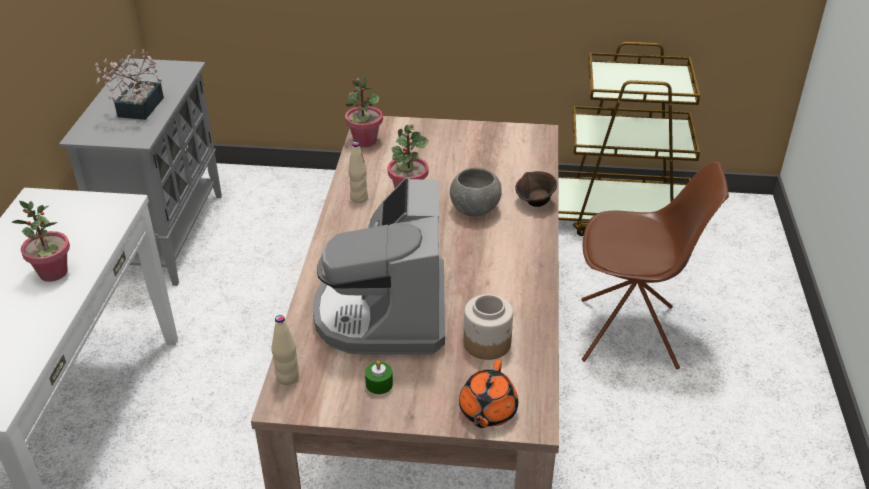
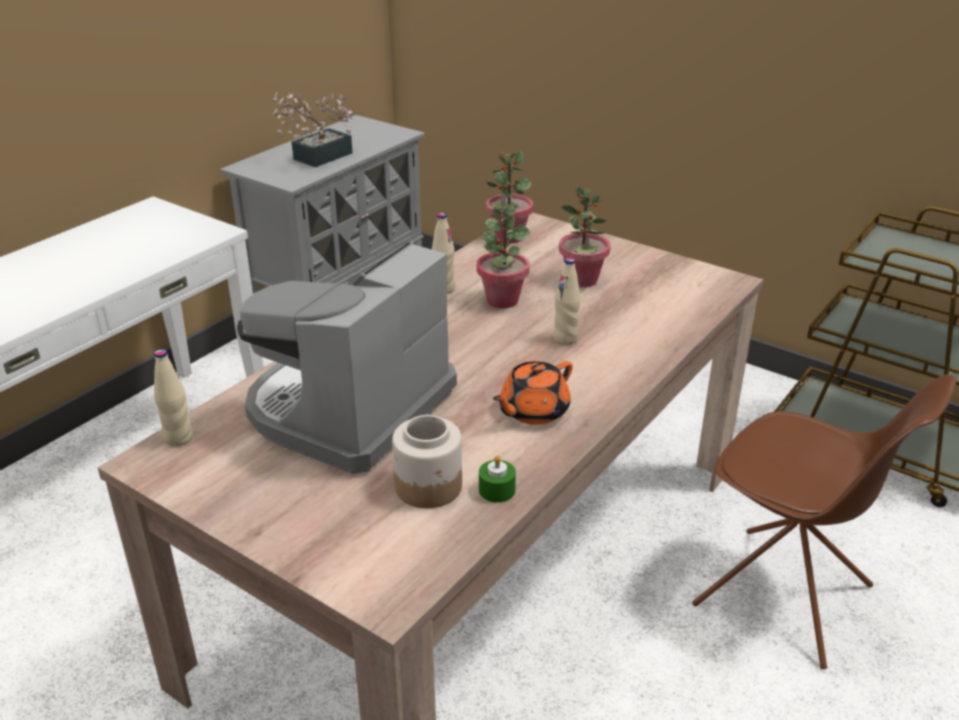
camera: 30 degrees right, 5 degrees down
(53, 273) = (93, 271): potted plant -> potted plant (582, 280)
(379, 384) = (261, 482): green candle -> green candle (497, 490)
(475, 209) = (565, 338): grey bowl -> beige bottle
(487, 411) = (347, 564): orange teapot -> orange teapot (533, 411)
(535, 202) = (648, 352): brown bowl -> none

